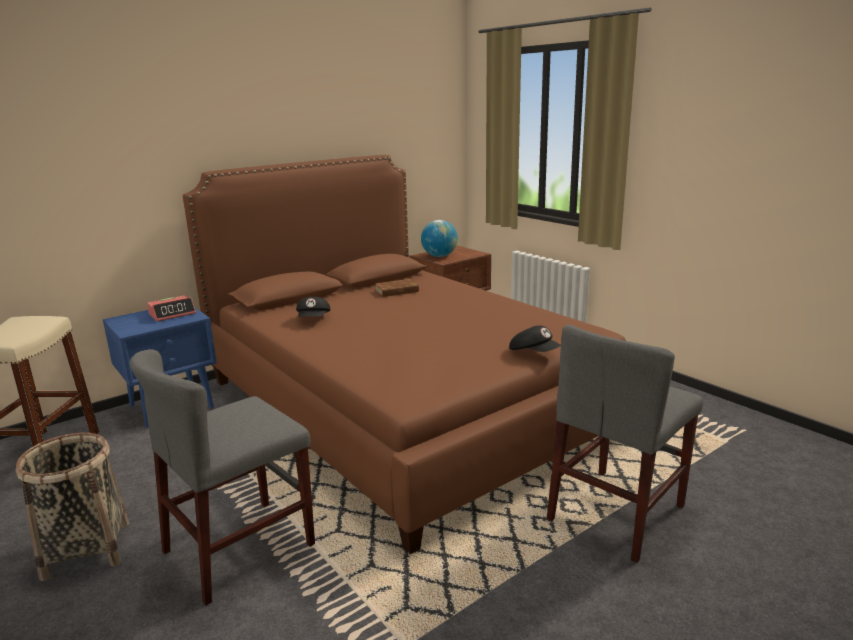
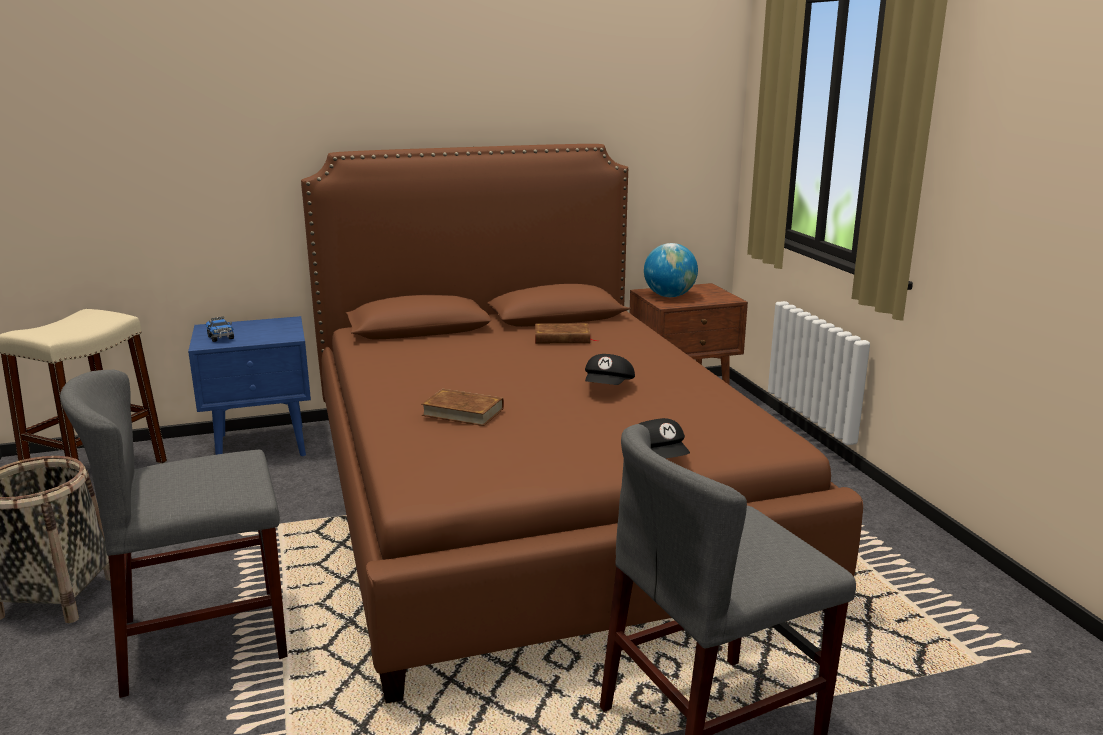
camera: 20 degrees right, 0 degrees up
(137, 325) = (220, 337): none -> toy truck
(172, 314) = (270, 329): alarm clock -> none
(314, 319) = (420, 362): black cap -> black cap (609, 387)
(383, 346) = (462, 412): none -> brown book

